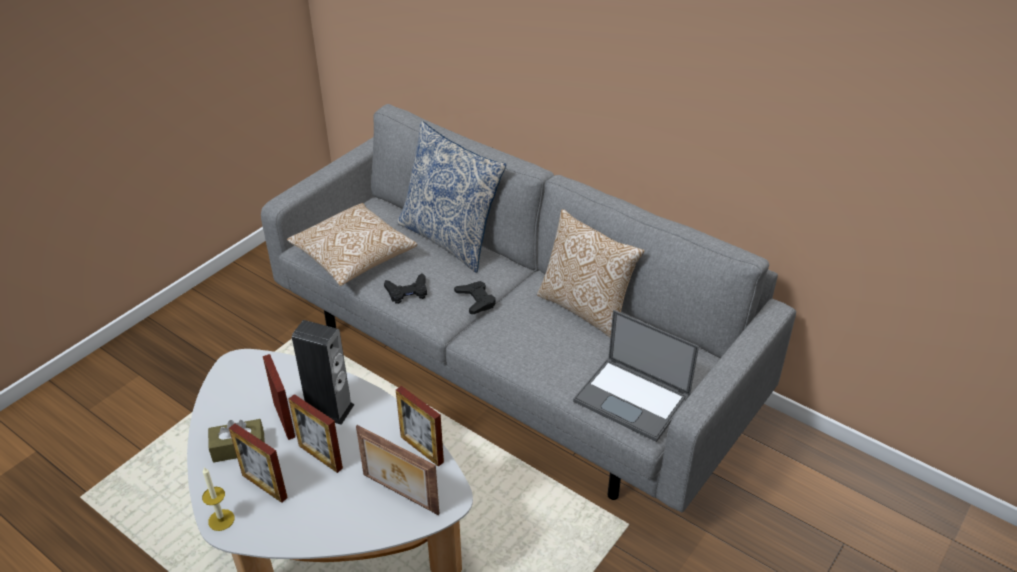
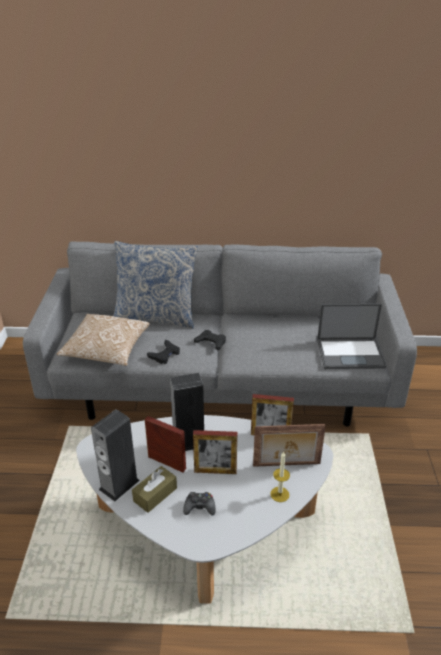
camera: 35 degrees left, 5 degrees down
(218, 417) = (119, 484): none -> speaker
(221, 520) = (194, 543): candle -> candle (279, 494)
(264, 486) = (199, 507): picture frame -> black game controller
(586, 309) = (275, 322): pillow -> none

